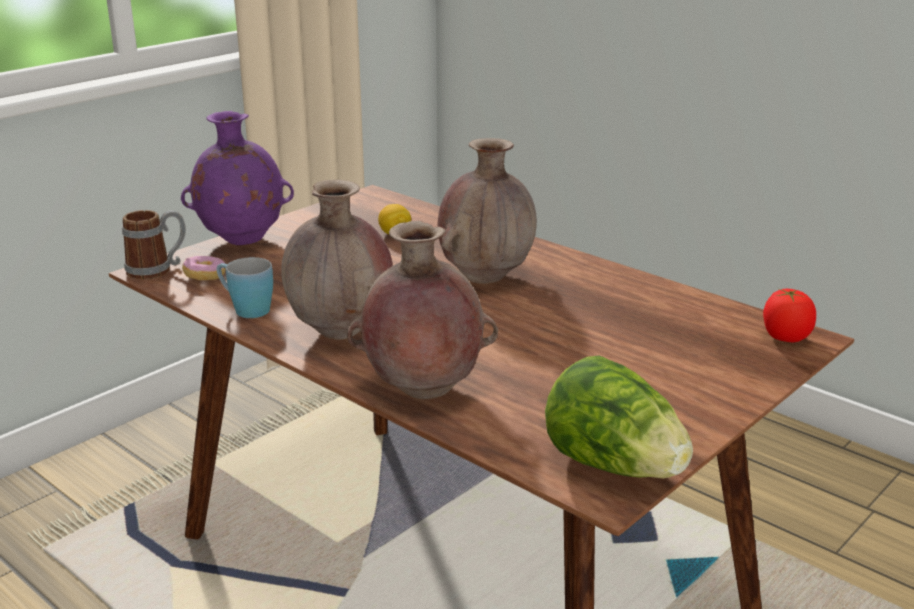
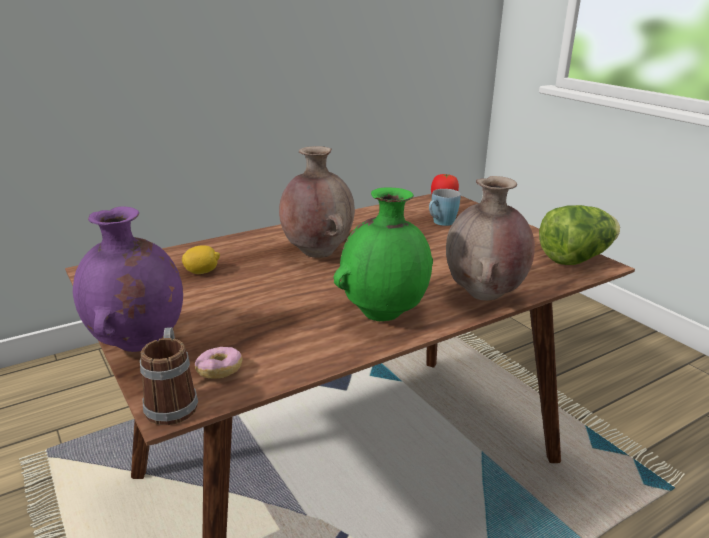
camera: 75 degrees left, 0 degrees up
(245, 309) = (314, 353): blue mug -> blue mug (440, 223)
(341, 332) = (384, 313): brown vase -> green vase

